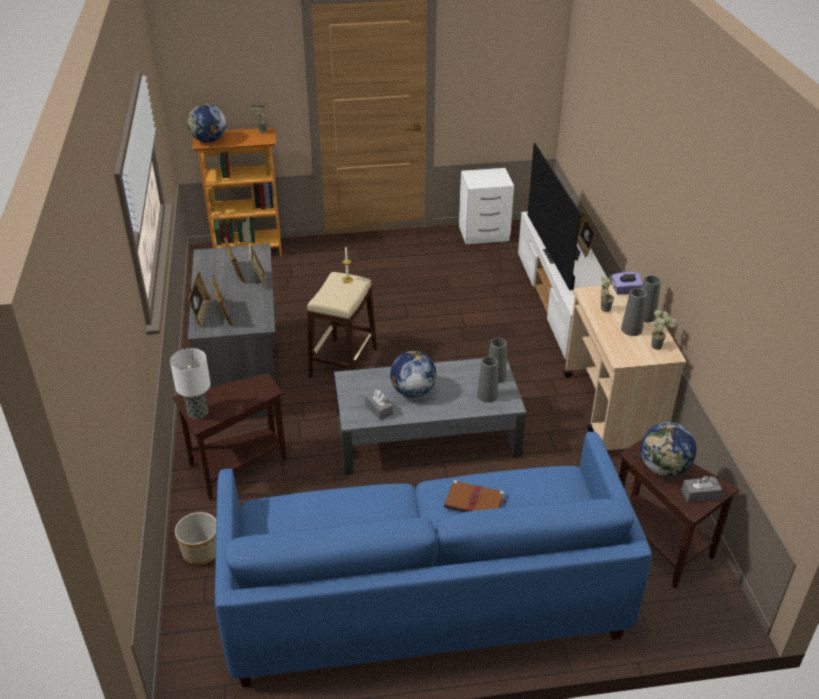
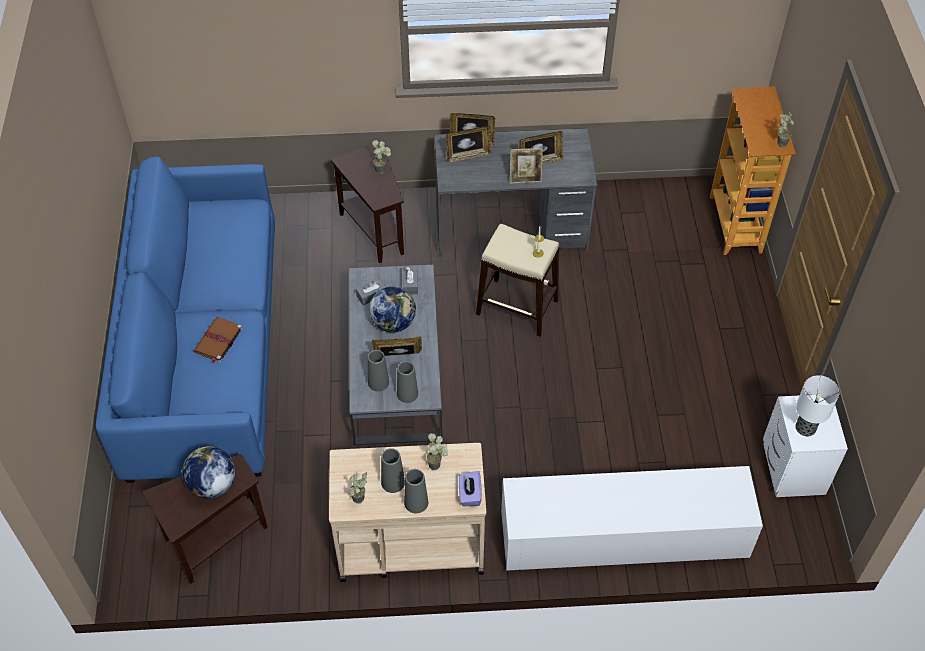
camera: 95 degrees right, 15 degrees up
(198, 412) = (356, 158): table lamp -> table lamp (805, 428)
(201, 551) = (285, 213): planter -> none
(209, 140) = (753, 99): globe -> none
(220, 391) = (383, 170): none -> potted plant
(555, 255) = (634, 486): television -> none
(583, 247) = (656, 522): picture frame -> picture frame (397, 357)
(700, 495) = (172, 506): grey tissue box -> grey tissue box (410, 284)

